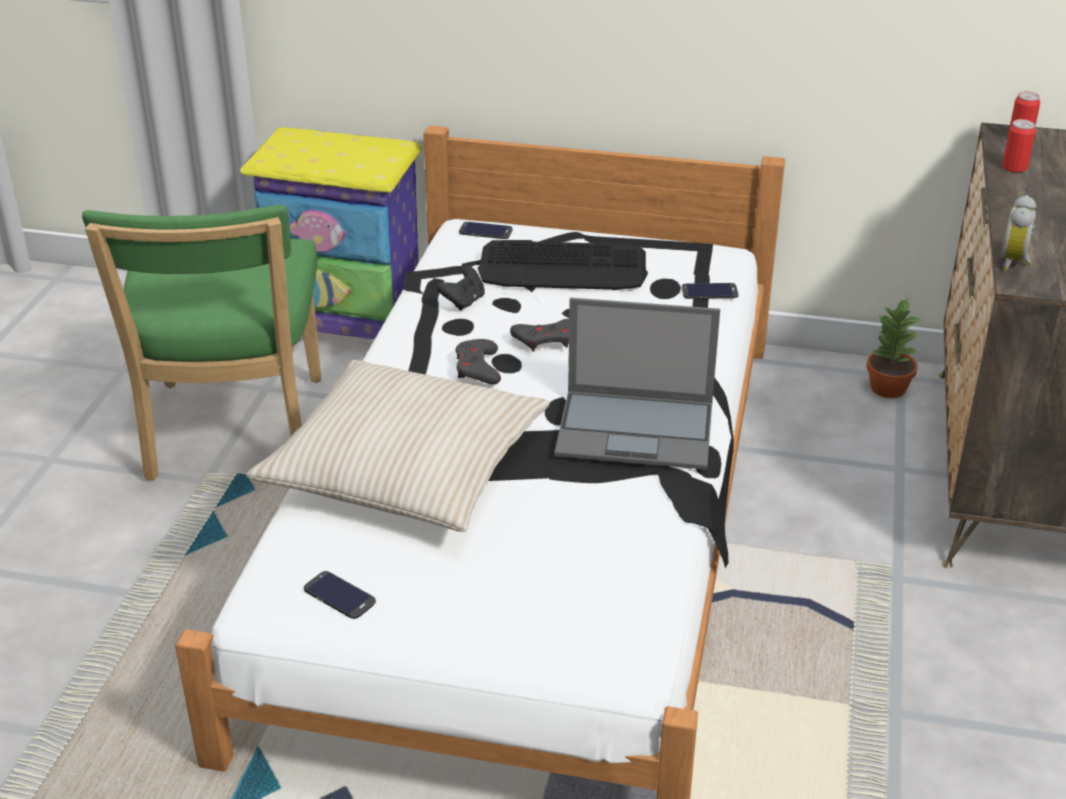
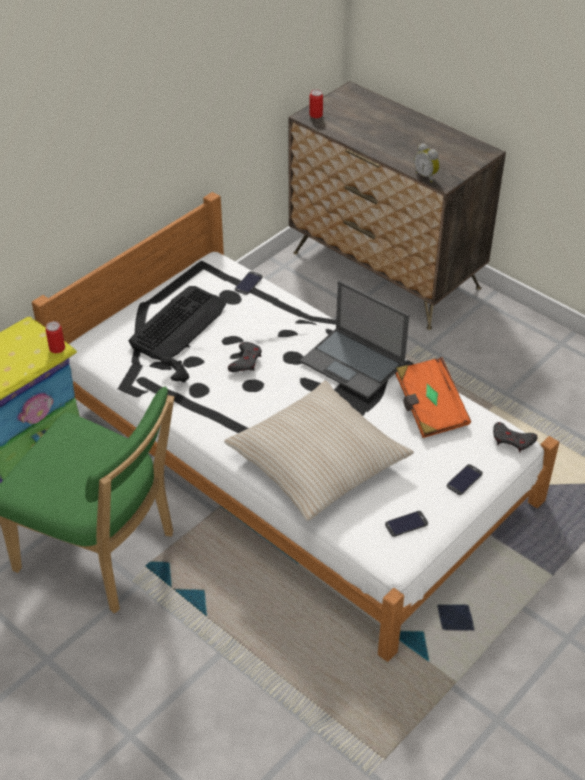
camera: 60 degrees left, 10 degrees up
(478, 368) = (249, 398): grey game controller -> grey game controller (512, 440)
(485, 231) = (101, 338): phone -> phone (464, 480)
(614, 539) = (429, 409): none -> orange book
(637, 429) = (353, 363): laptop -> laptop turned 90 degrees clockwise
(887, 388) = (289, 275): potted plant -> none
(1014, 167) = (342, 131): can -> can (57, 348)

